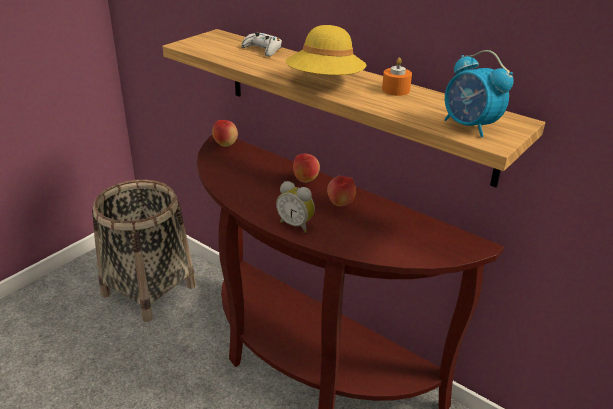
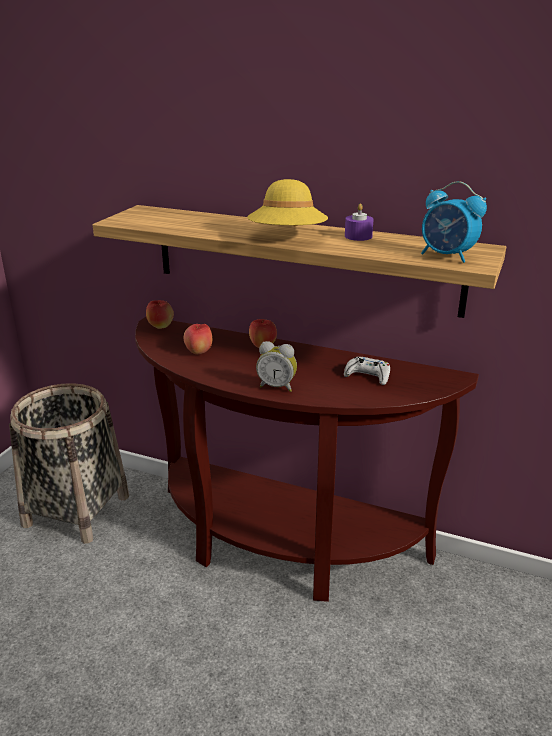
camera: 15 degrees left, 5 degrees down
(262, 50) = (201, 217): white game controller -> white game controller (367, 376)
(340, 204) = (309, 362): apple -> apple (198, 352)
(395, 90) = (358, 236): orange candle -> purple candle

